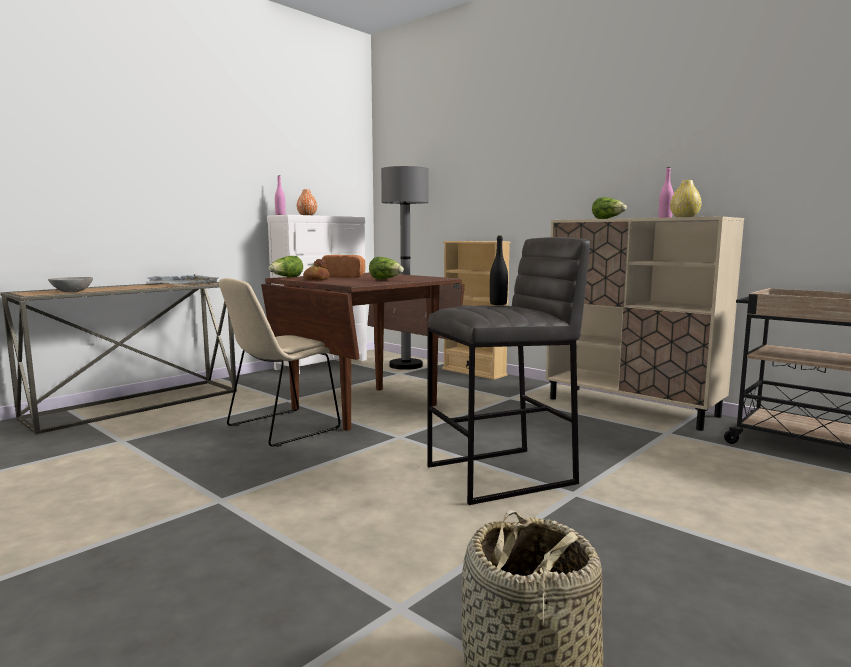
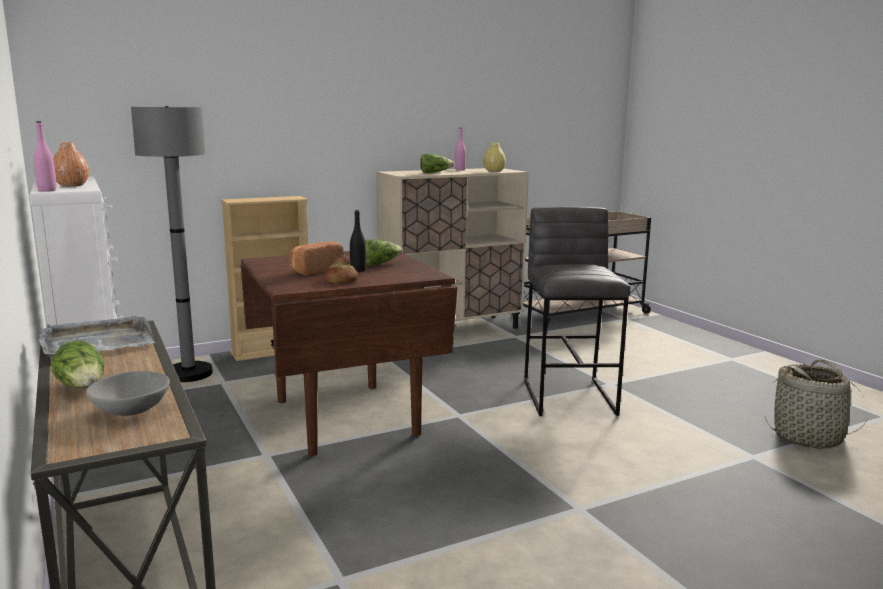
camera: 70 degrees left, 5 degrees up
(280, 429) = (384, 468): beige chair -> none
(286, 277) = (288, 288): lettuce -> lettuce (83, 387)
(498, 304) = (564, 265): black bottle -> black bottle (358, 270)

